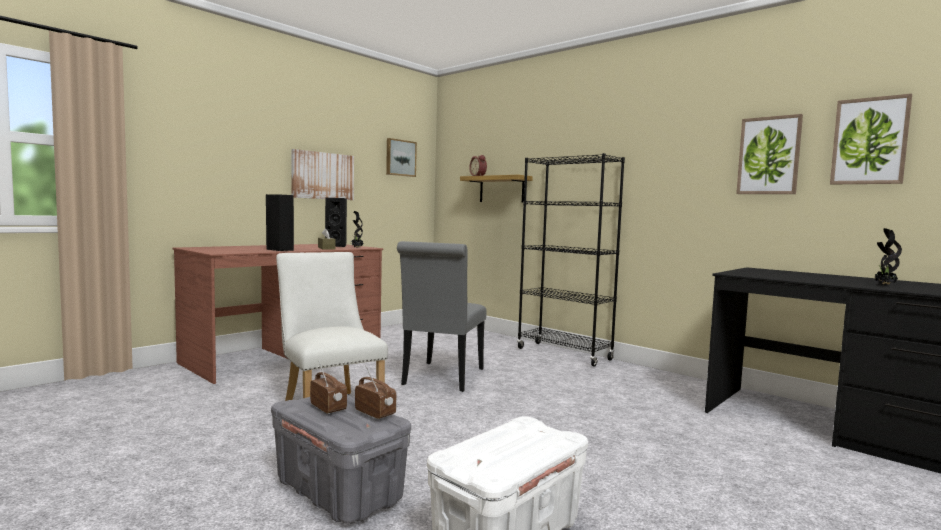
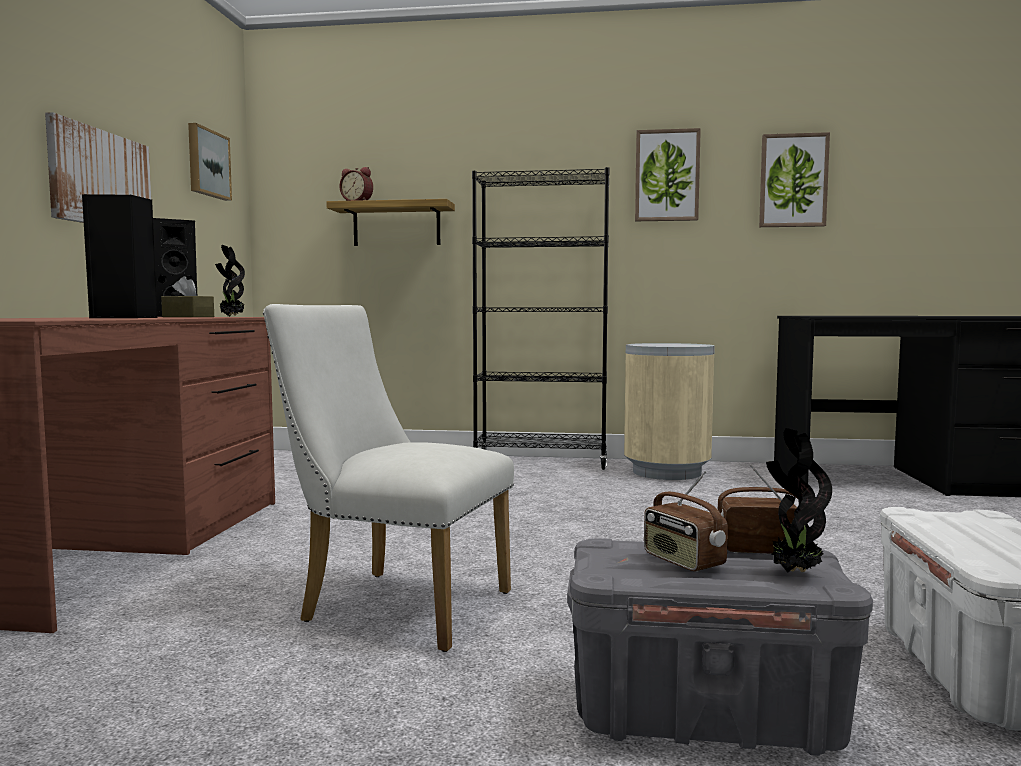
camera: 35 degrees left, 0 degrees up
(329, 407) = (682, 561): radio -> radio turned 135 degrees counterclockwise
(442, 378) = (464, 522): grey chair -> none
(634, 377) = (667, 472): none -> beige trash can
(869, 141) = (895, 167): picture -> picture (667, 176)
(884, 285) = (963, 315): potted plant -> potted plant (793, 572)

